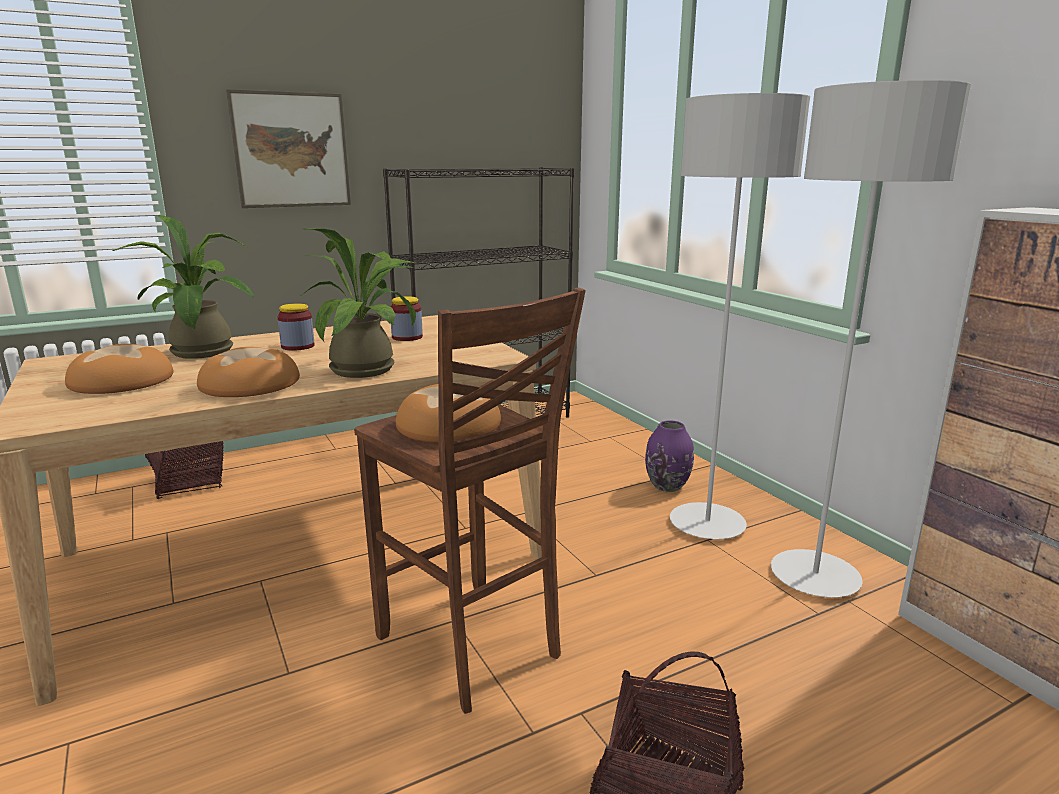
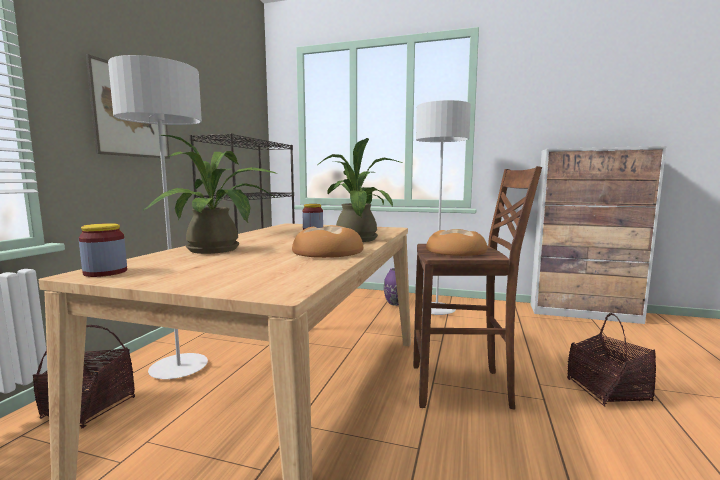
camera: 45 degrees left, 10 degrees down
(120, 381) = (228, 266): bread -> none
(297, 346) = (269, 239): jar -> jar (105, 272)
(814, 577) = (497, 313): grey floor lamp -> grey floor lamp (179, 368)

